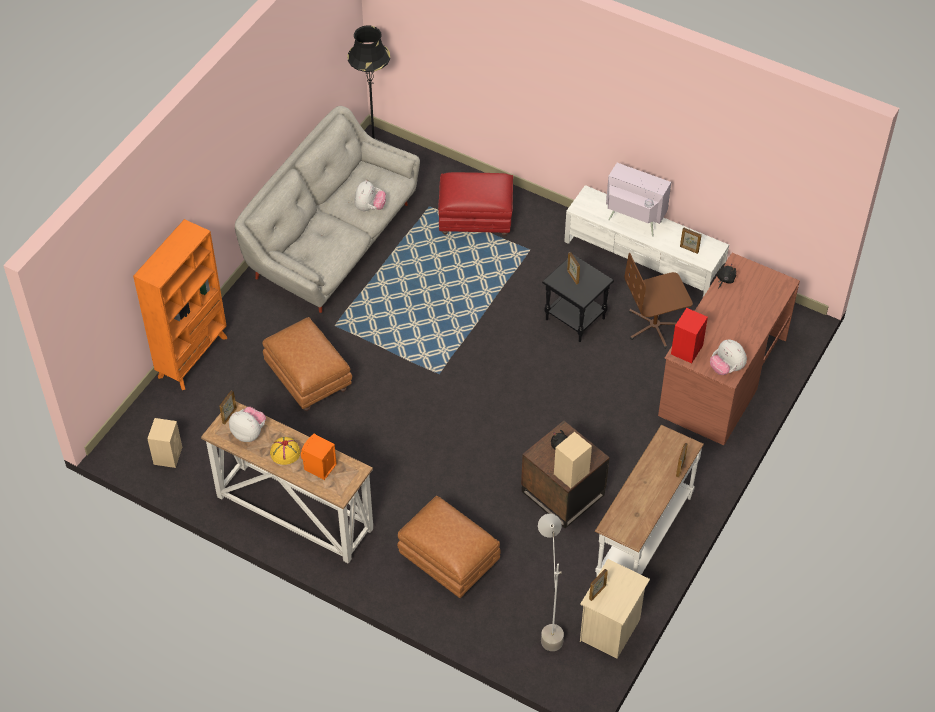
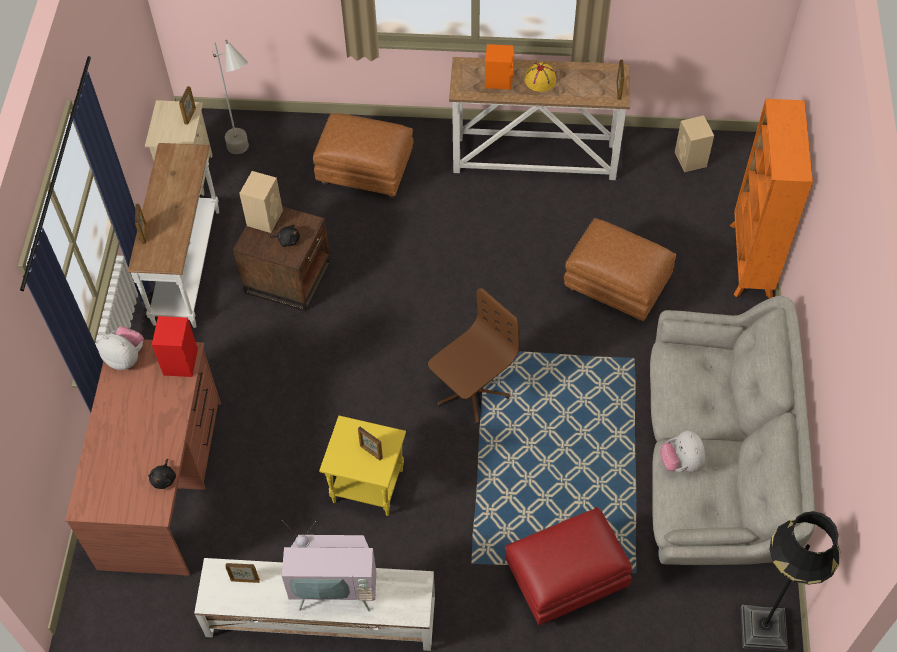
camera: 155 degrees right, 5 degrees up
(249, 433) = (587, 83): plush toy -> none
(574, 319) = (369, 485): black side table -> yellow side table
(655, 326) = (267, 518): brown office chair -> brown office chair (471, 391)

